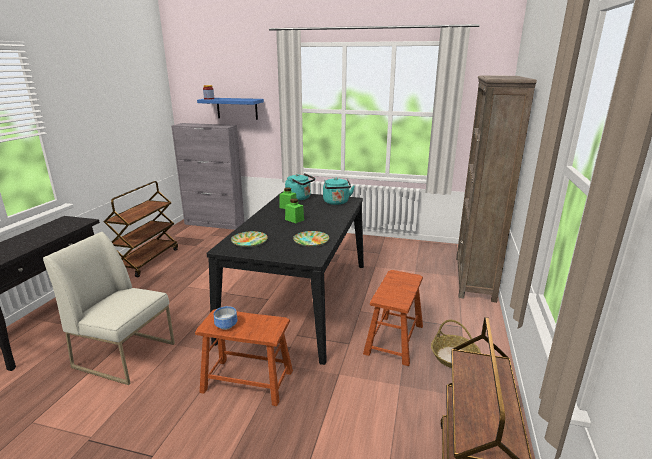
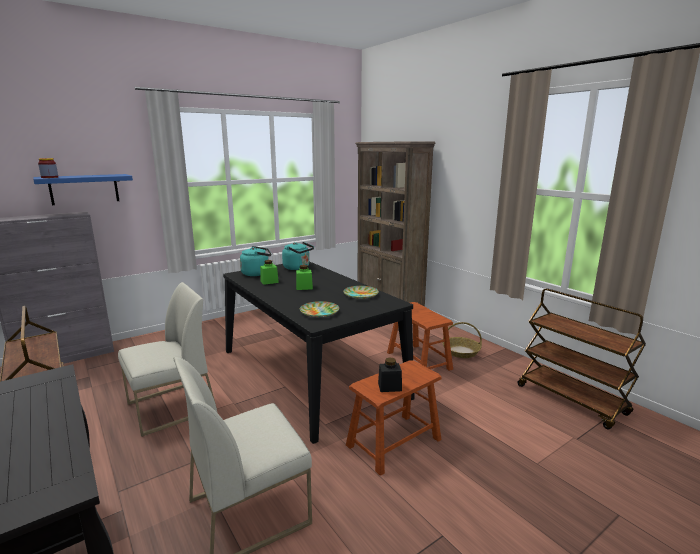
camera: 50 degrees left, 5 degrees down
(200, 276) = (171, 407): none -> white chair
(227, 325) = (389, 387): bowl -> black jar

